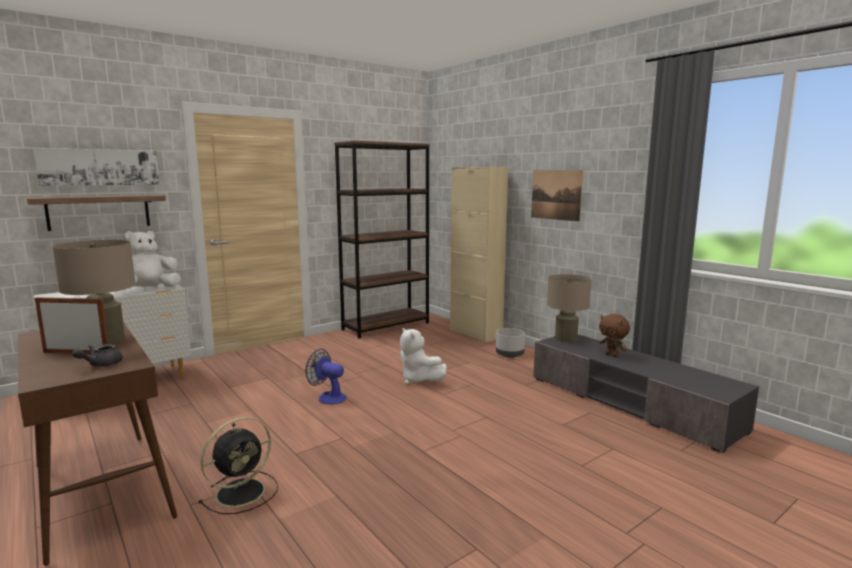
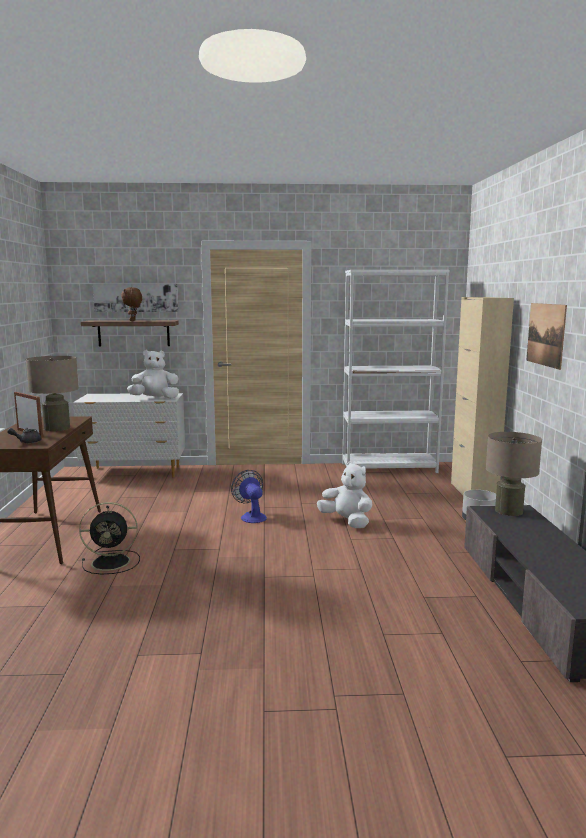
camera: 35 degrees right, 0 degrees up
(386, 326) = (389, 468): brown bookcase -> white bookcase
(419, 380) = (347, 522): white plush toy -> white plush toy turned 135 degrees clockwise
(612, 355) = (531, 538): brown plush toy -> brown plush toy (133, 321)

